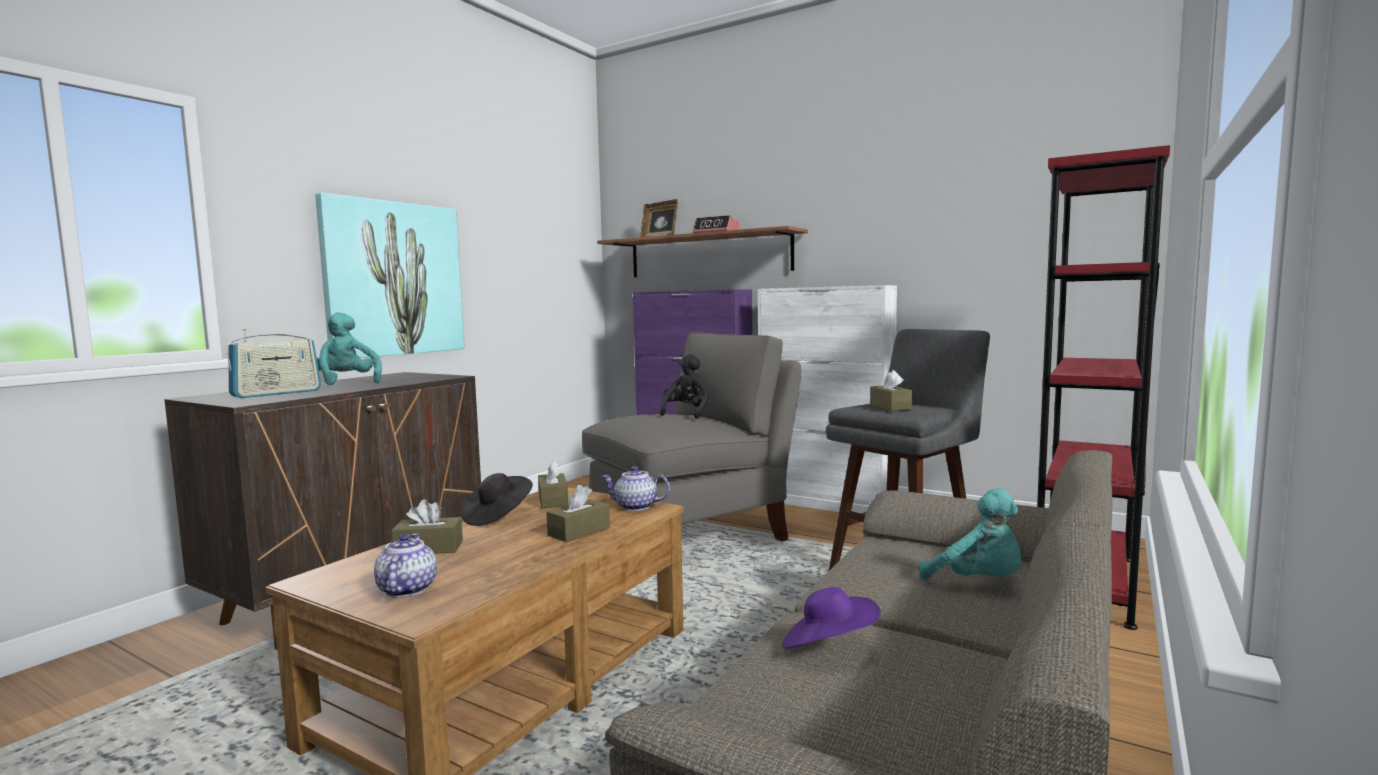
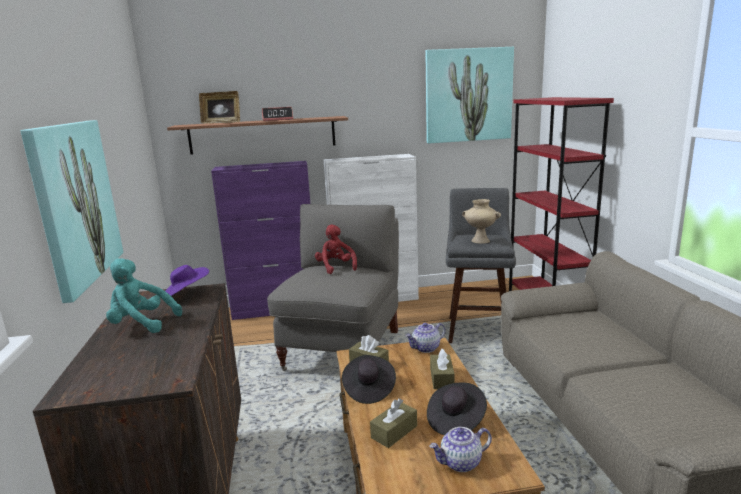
camera: 40 degrees left, 10 degrees up
(277, 393) = (143, 359): radio -> none
(406, 589) = (460, 463): teapot -> teapot turned 60 degrees counterclockwise
(495, 562) = (456, 420): none -> black hat
(686, 413) = (335, 267): black plush toy -> red plush toy
(828, 647) = (624, 388): purple hat -> purple hat (186, 294)
(890, 407) = (480, 241): brown tissue box -> beige vase
(979, 582) = (600, 330): turquoise plush toy -> none
(1008, 192) = (468, 95): none -> picture

